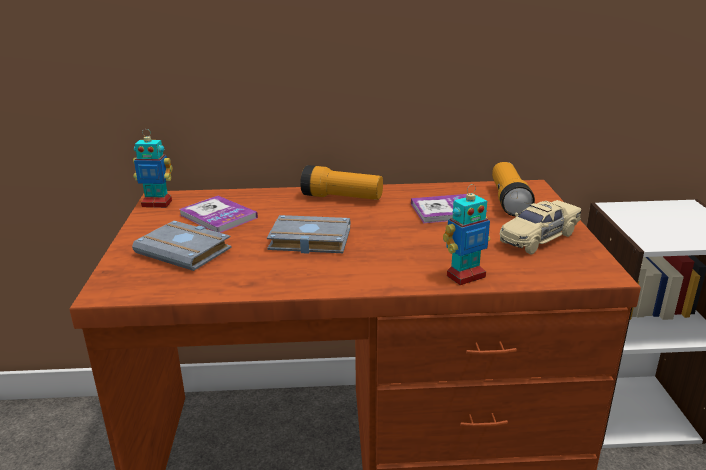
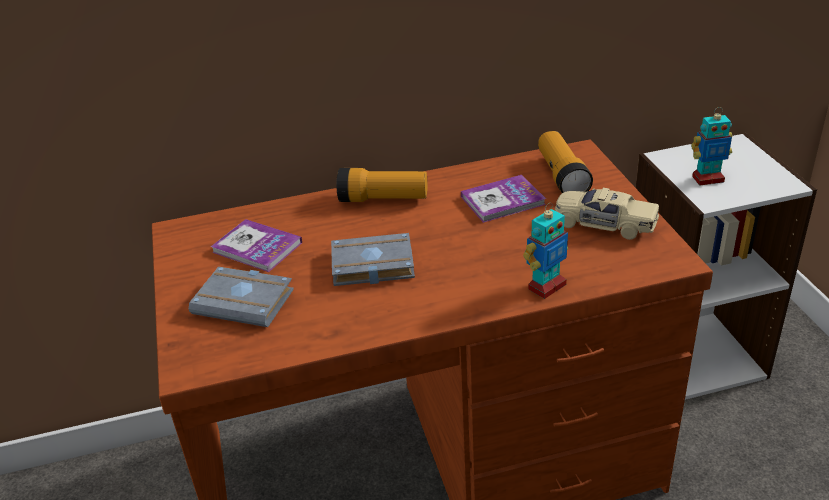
camera: 10 degrees left, 10 degrees up
(157, 203) = (177, 239): toy robot -> toy robot (707, 179)
(538, 238) = (604, 224): beige toy car -> beige toy car turned 75 degrees clockwise

